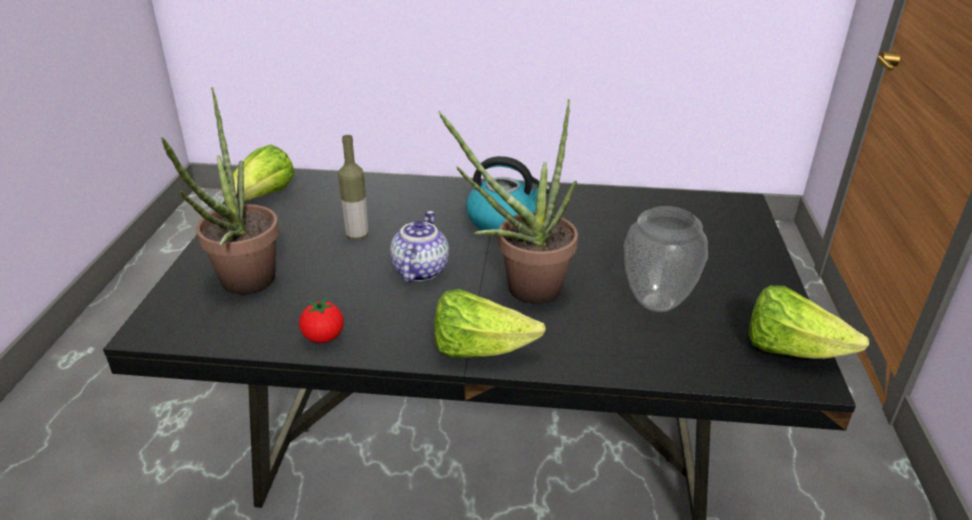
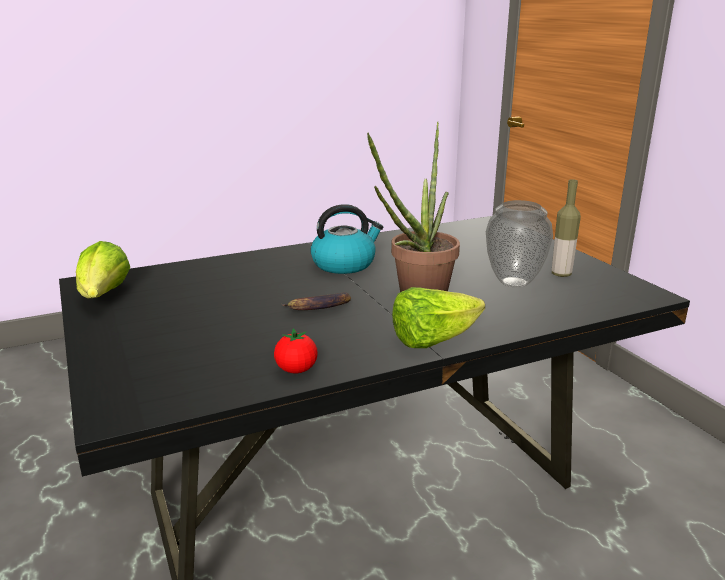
camera: 30 degrees left, 10 degrees down
(243, 287) = (170, 359): potted plant -> none
(357, 235) = (233, 300): bottle -> bottle (561, 274)
(419, 270) = (319, 308): teapot -> banana
(790, 350) = (622, 285): lettuce -> none

